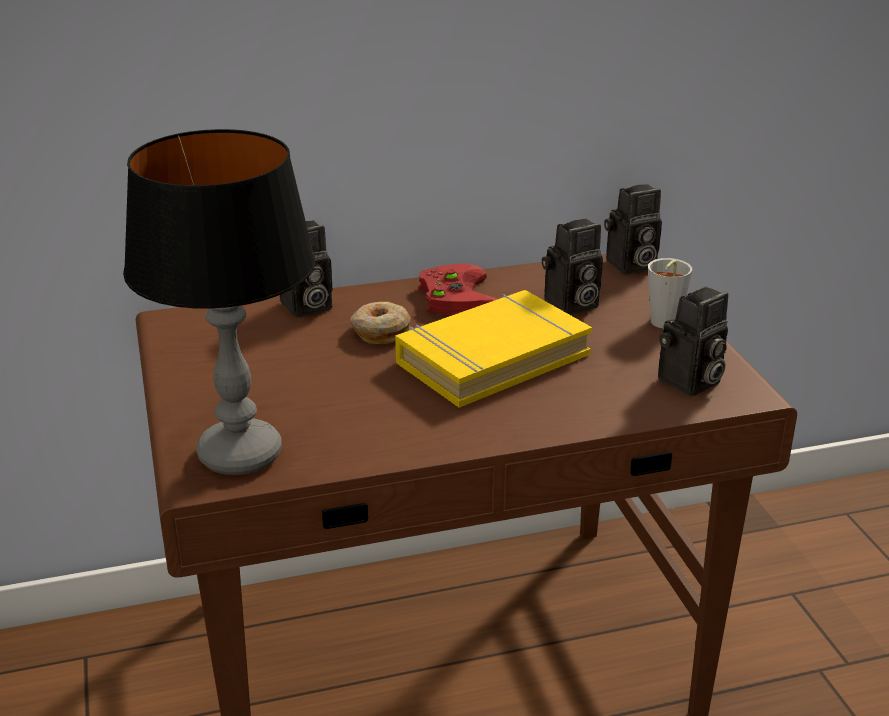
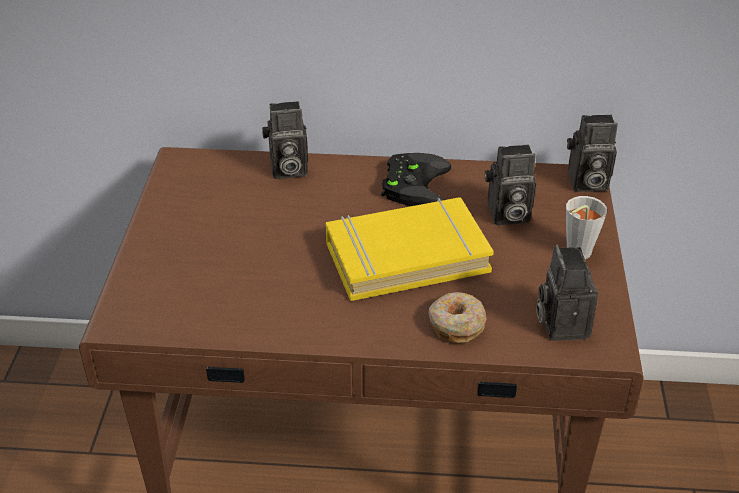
camera: 20 degrees right, 10 degrees up
(239, 454) = (160, 304): table lamp -> none
(380, 331) = (332, 208): donut -> donut (456, 324)
(454, 296) = (413, 183): red game controller -> black game controller
(690, 383) = (561, 323): camera -> camera turned 105 degrees clockwise

